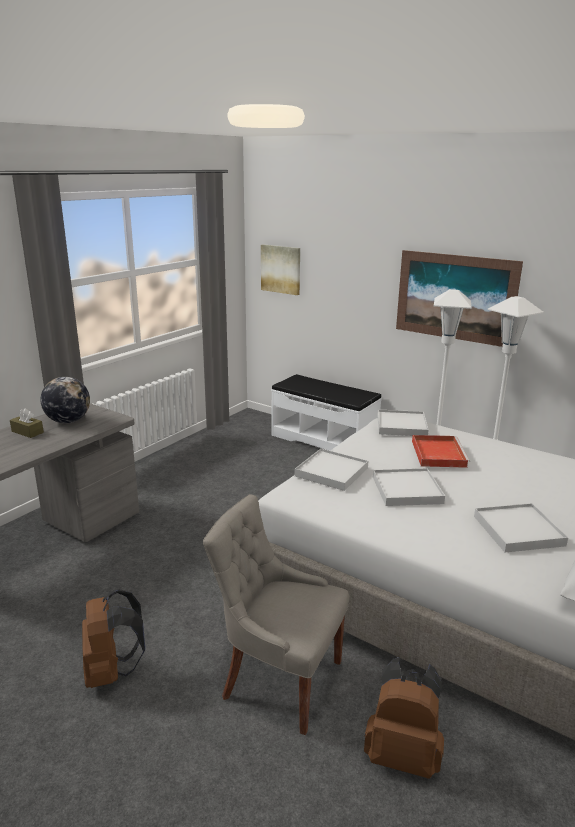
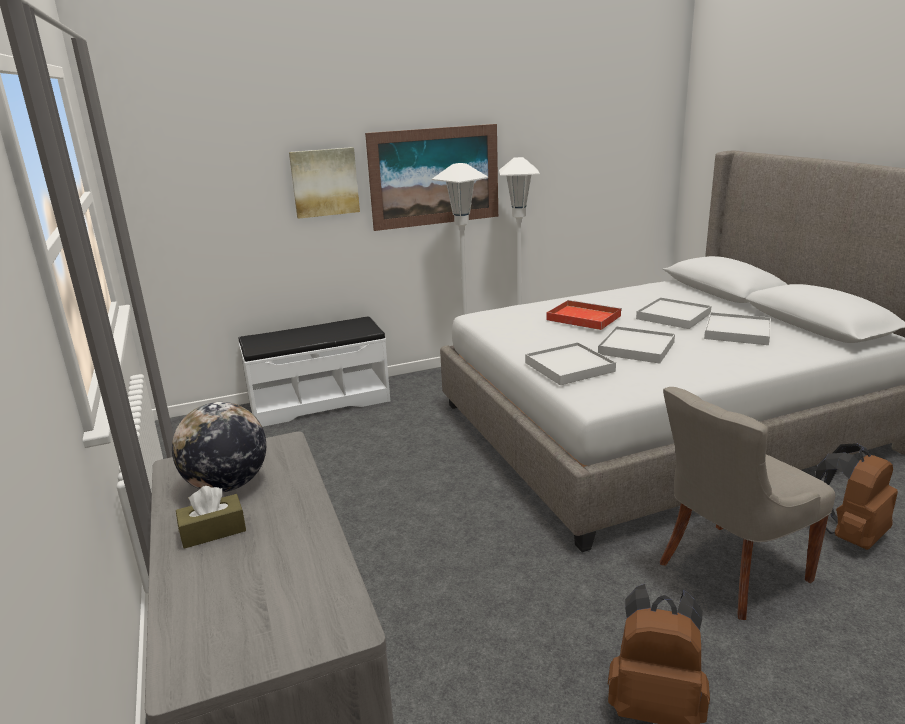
camera: 55 degrees left, 0 degrees up
(281, 269) = (179, 192): picture -> picture (324, 182)
(401, 426) = (506, 315): white tray -> white tray (673, 316)

